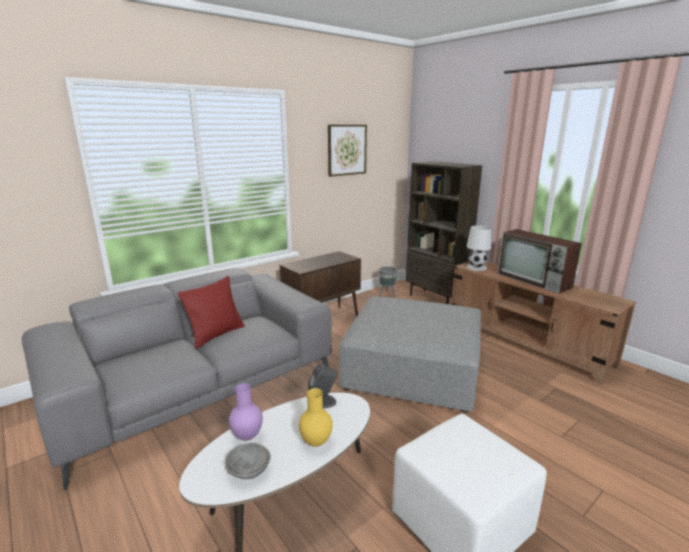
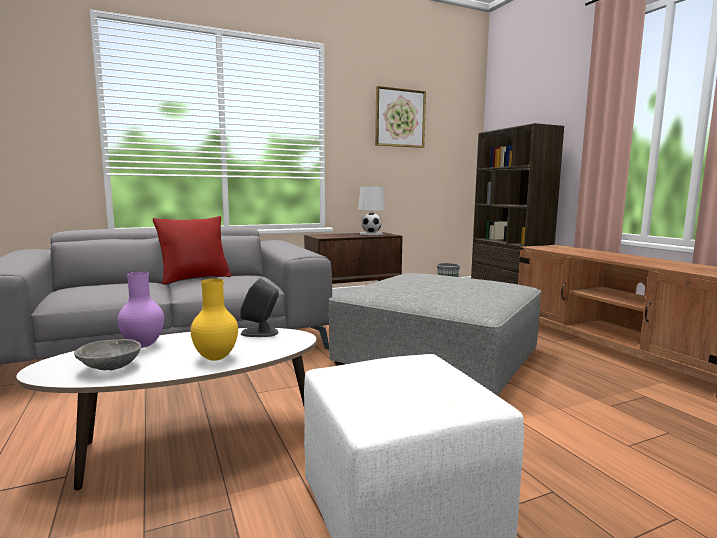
camera: 15 degrees right, 10 degrees down
(476, 267) = (549, 248): white table lamp -> white table lamp (371, 234)
(534, 281) = (626, 257): television -> none

